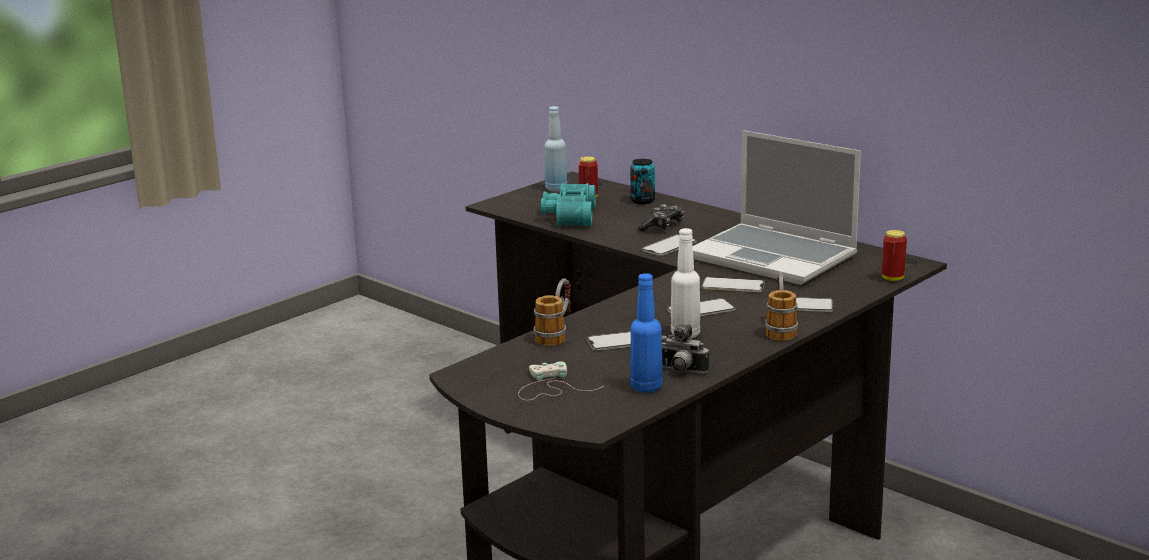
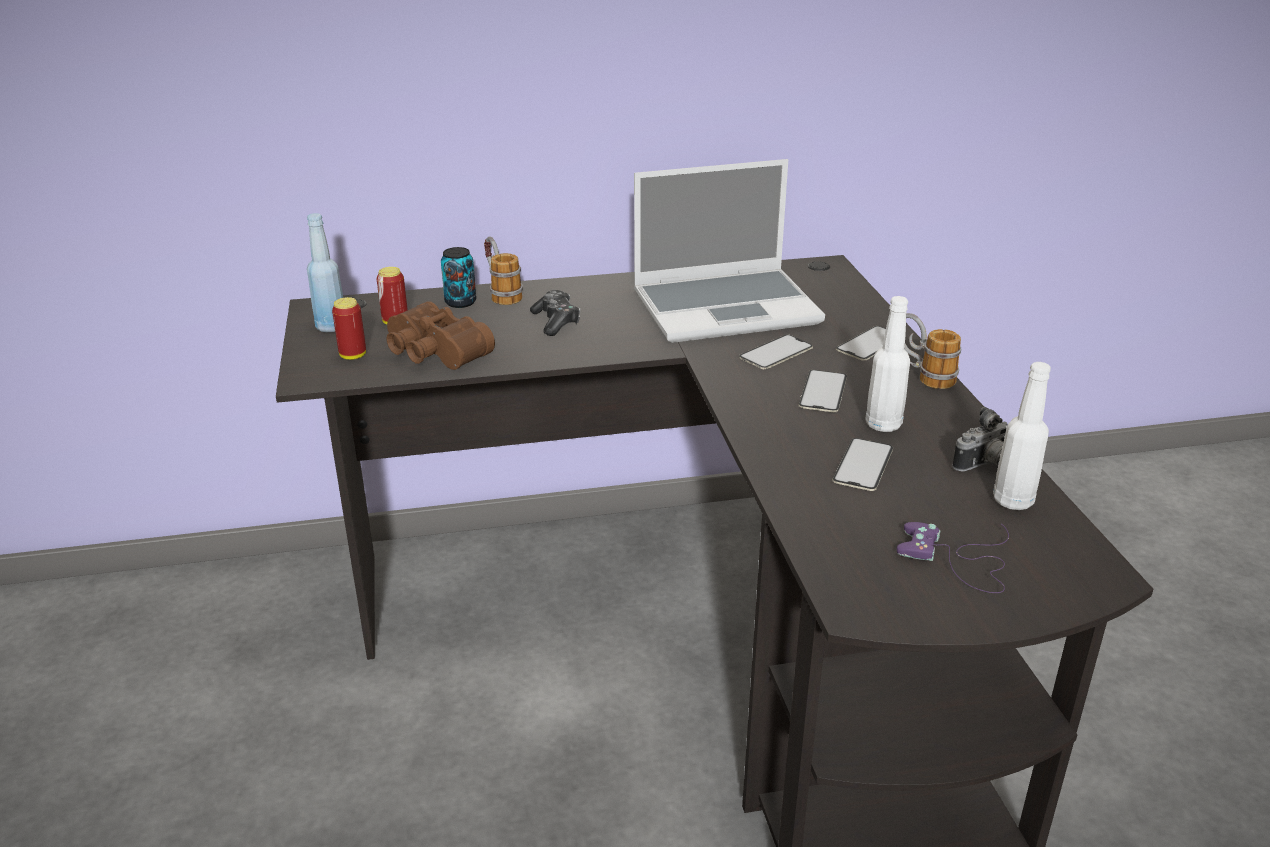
camera: 55 degrees left, 10 degrees up
(549, 387) = (959, 560): white game controller -> purple game controller
(556, 334) = (798, 496): mug -> mug (501, 293)
(568, 216) = (433, 353): turquoise binoculars -> brown binoculars
(646, 387) = (1013, 501): blue bottle -> white bottle
(669, 246) = (617, 339): phone -> none
(893, 278) = (853, 285): can -> can (353, 356)

